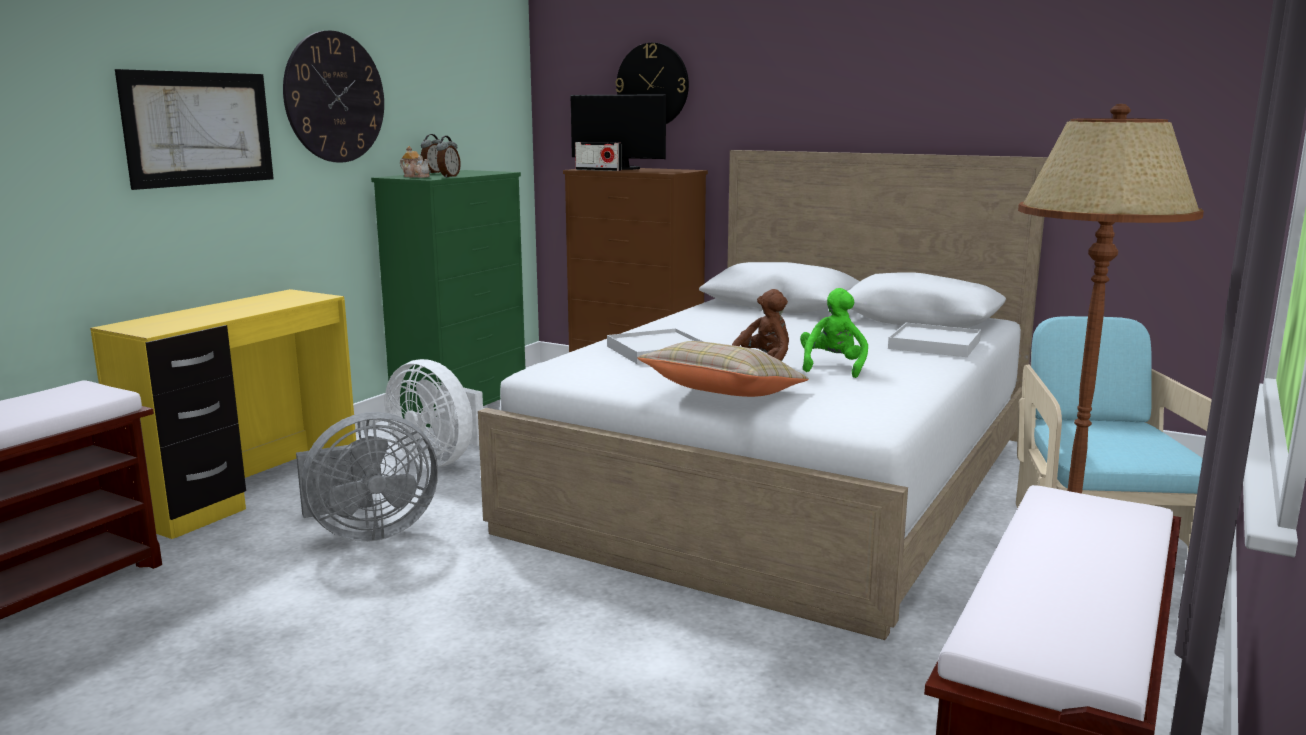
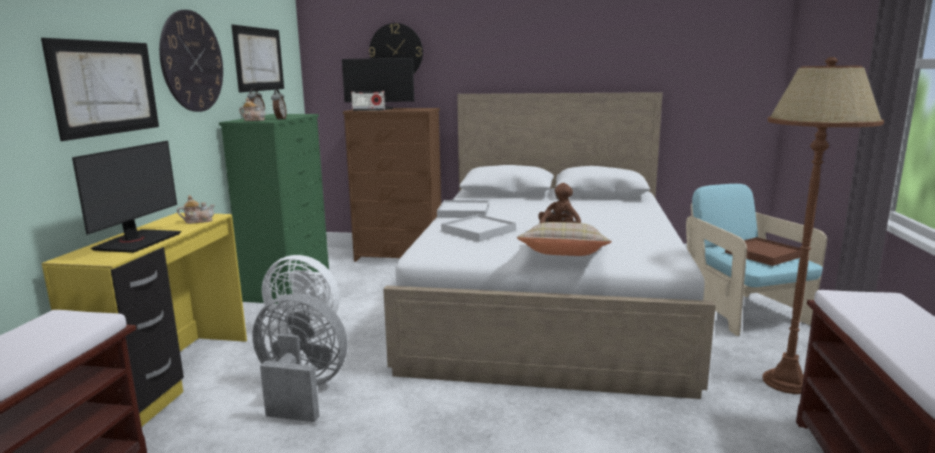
camera: 20 degrees left, 0 degrees up
(204, 316) = (137, 241): none -> monitor
(296, 300) = (198, 221): none -> teapot
(367, 532) = (301, 392): grey fan -> grey fan turned 120 degrees counterclockwise
(451, 94) = (259, 59): none -> picture
(832, 367) = (598, 229): green plush toy -> none
(934, 345) = (632, 209): white tray -> white tray (464, 212)
(1125, 440) = (763, 254): none -> brown tray

